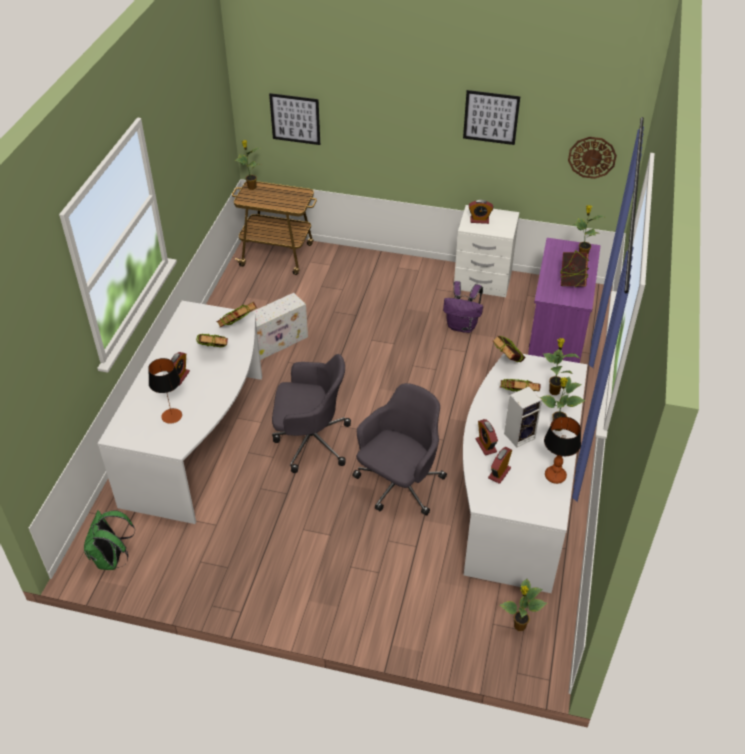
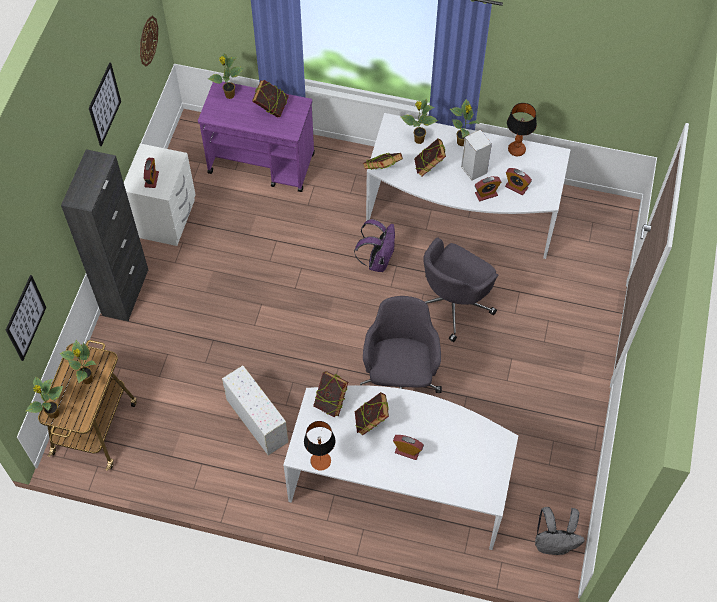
camera: 90 degrees left, 15 degrees up
(112, 559) = (553, 543): green backpack -> grey backpack
(171, 416) = (462, 451): table lamp -> table lamp (320, 460)
(399, 485) = (453, 303): grey office chair -> grey office chair turned 90 degrees counterclockwise
(403, 263) = (125, 292): none -> black cabinet
(462, 326) = (237, 241): purple backpack -> purple backpack (377, 260)
(519, 626) = (589, 224): potted plant -> potted plant (88, 380)

